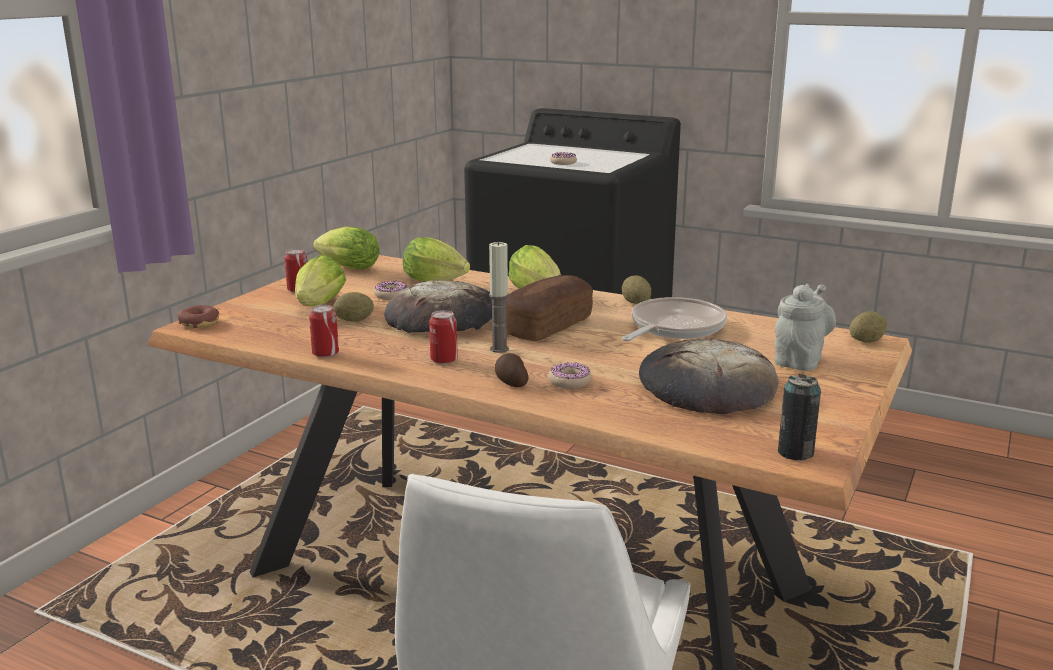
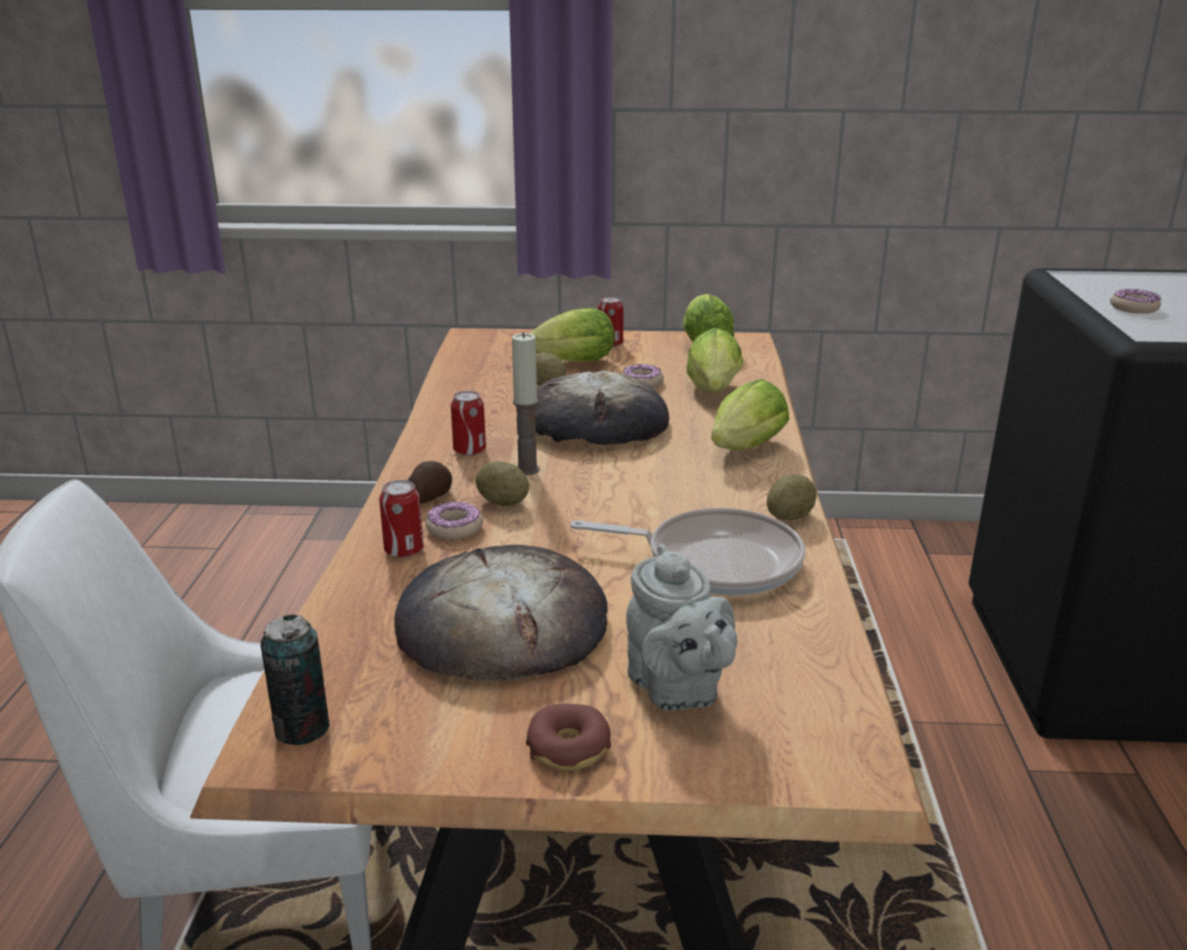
camera: 65 degrees right, 5 degrees up
(199, 323) = (480, 336): donut -> donut (569, 747)
(325, 354) = (444, 398): can -> can (404, 550)
(548, 326) = (630, 480): bread -> none
(799, 360) = (677, 690): grey teapot -> grey teapot turned 60 degrees clockwise
(866, 341) = (841, 755): potato -> potato (503, 502)

